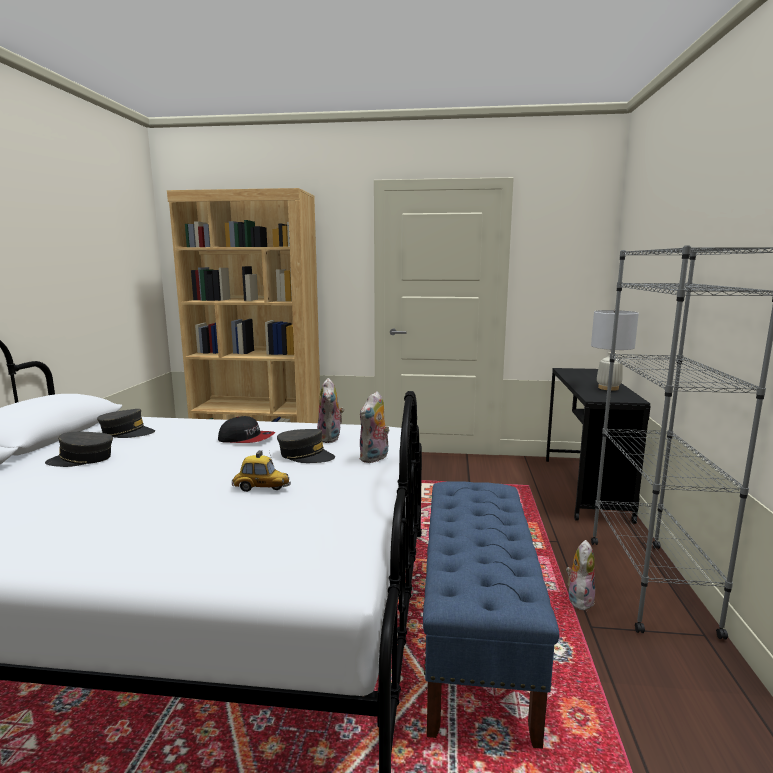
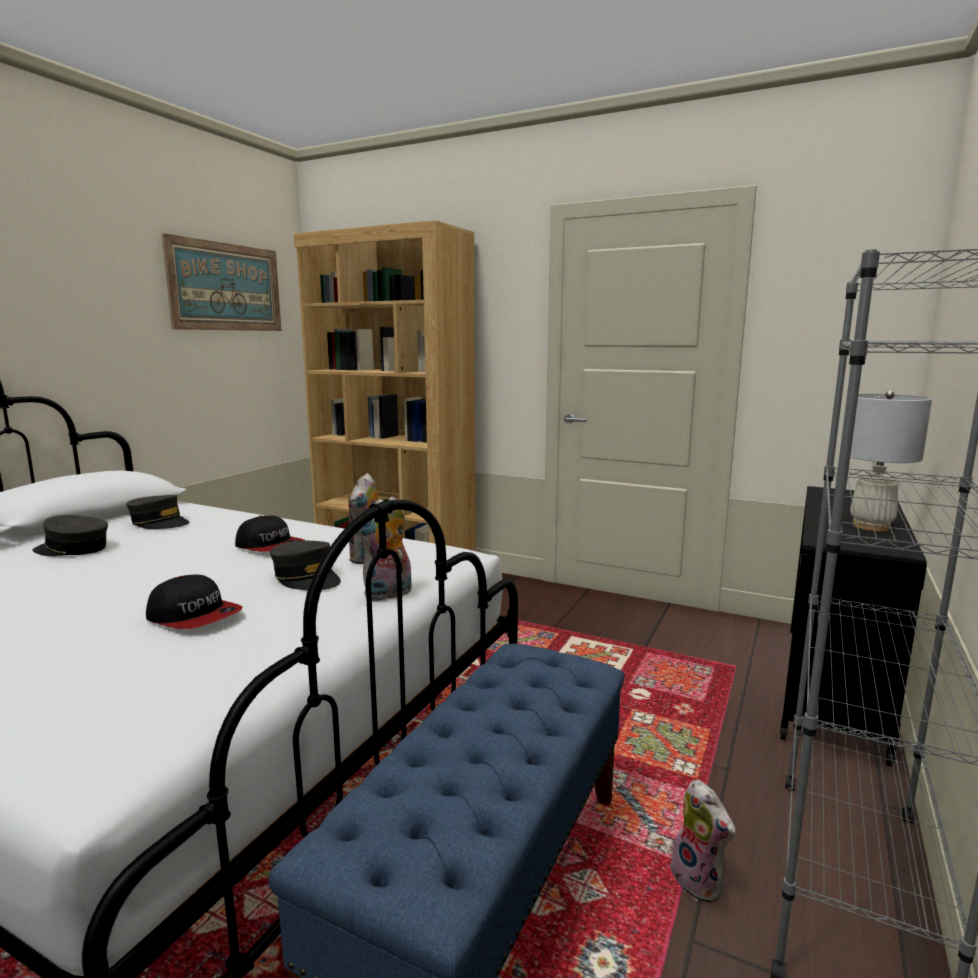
camera: 20 degrees right, 0 degrees up
(107, 233) = (226, 287): none -> picture
(261, 488) = (195, 616): toy car -> cap
(578, 599) = (700, 881): plush toy -> plush toy turned 105 degrees clockwise

